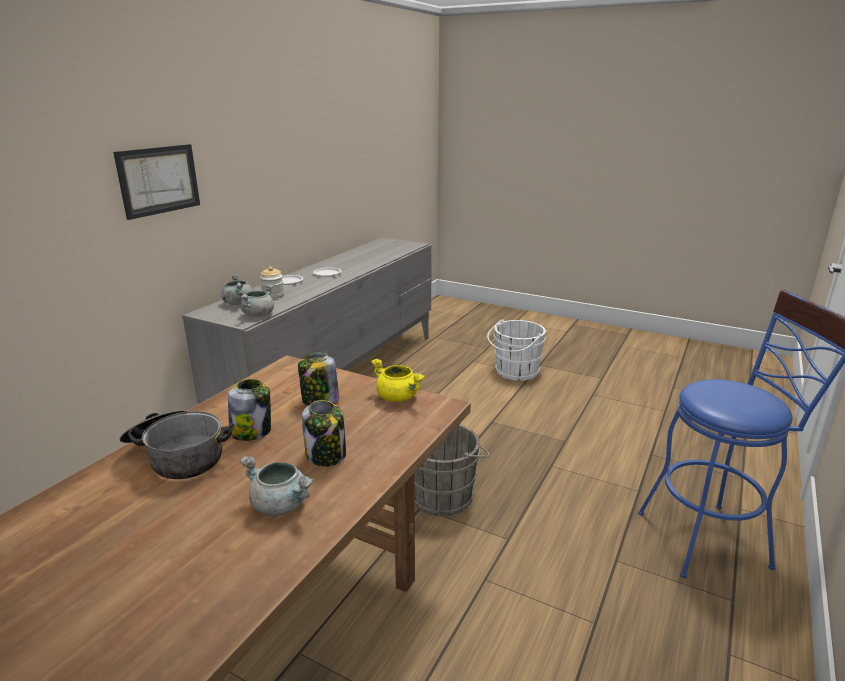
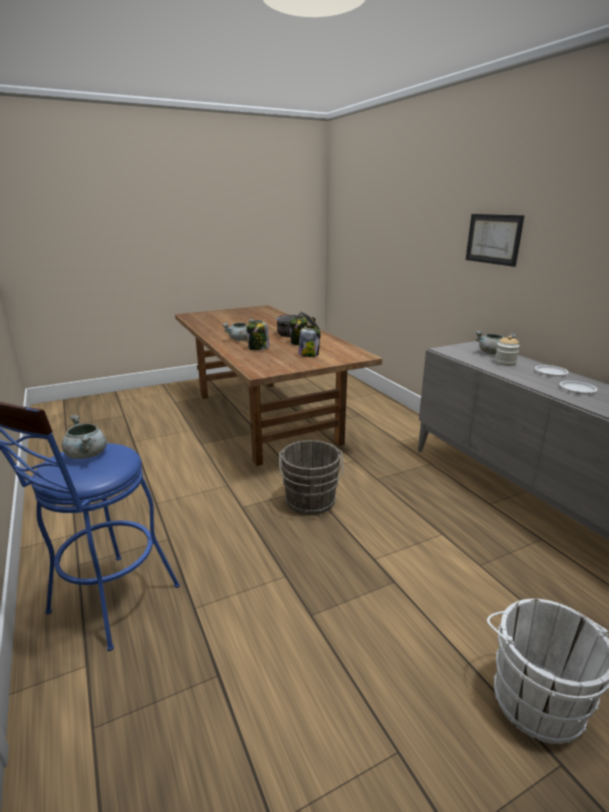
camera: 125 degrees right, 0 degrees up
(258, 314) = (457, 354): grey cooking pot -> grey cooking pot (87, 455)
(398, 397) = (284, 367): yellow cooking pot -> none

